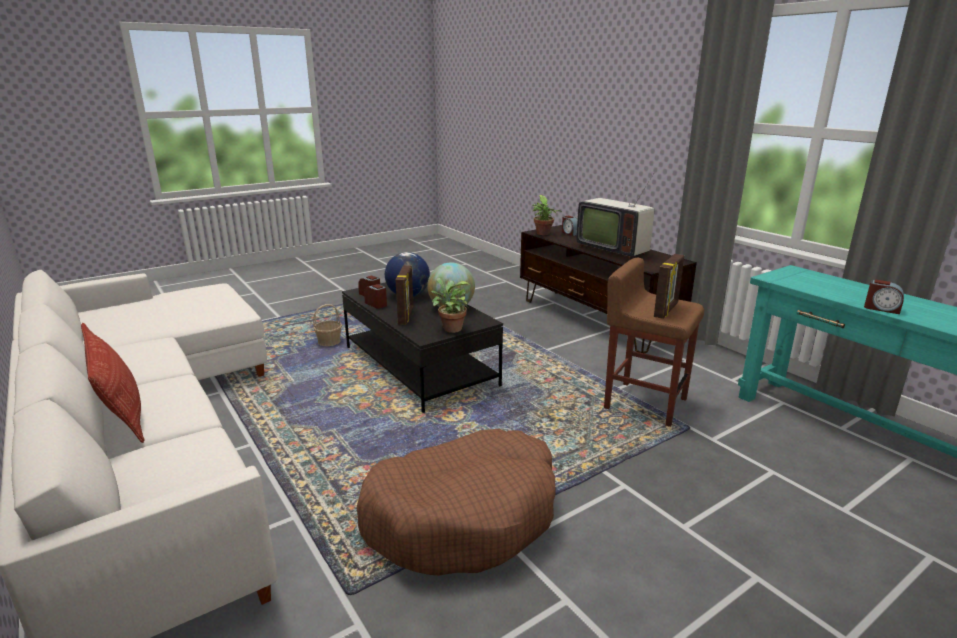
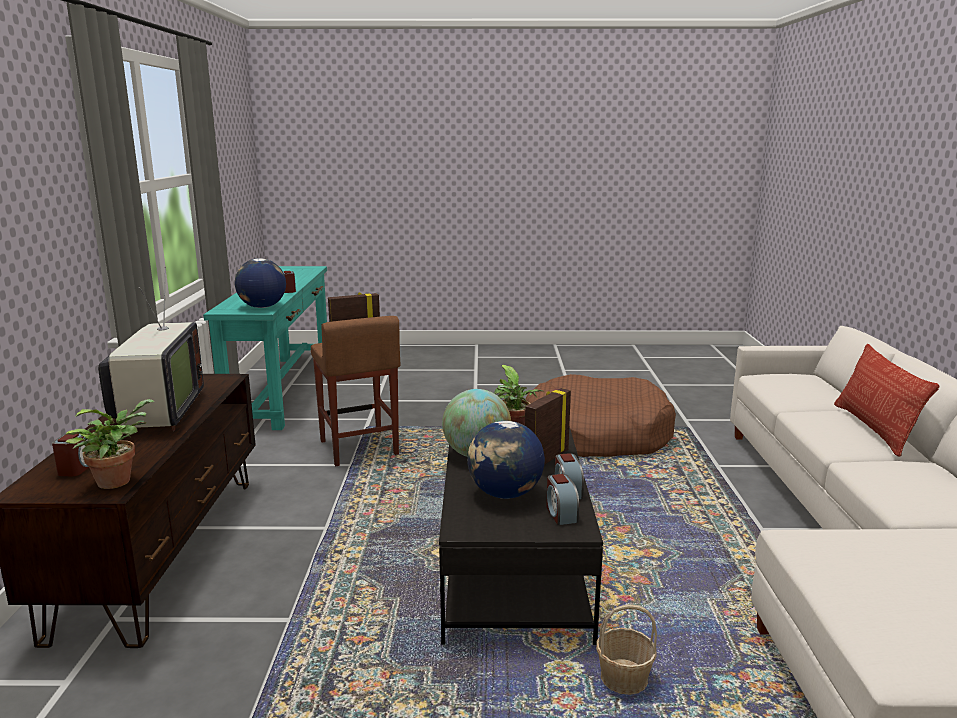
camera: 145 degrees left, 5 degrees down
(790, 281) = (262, 307): none -> globe

